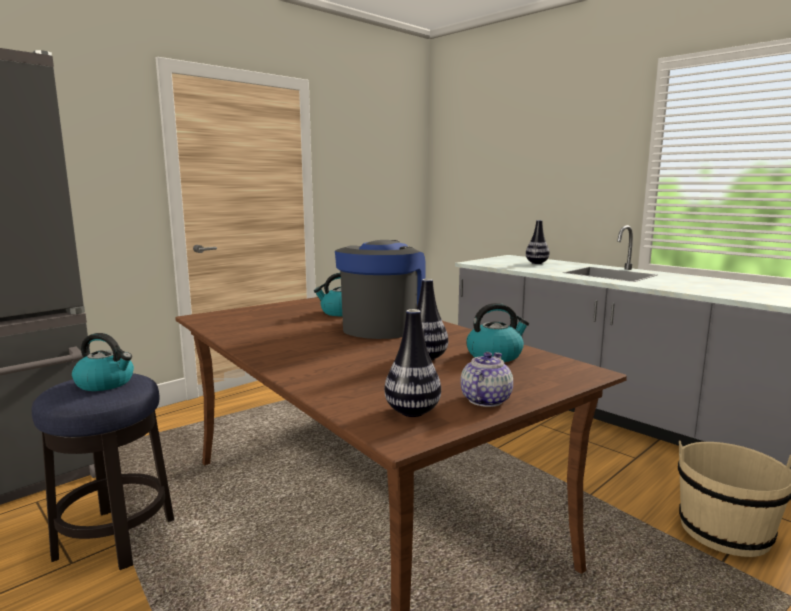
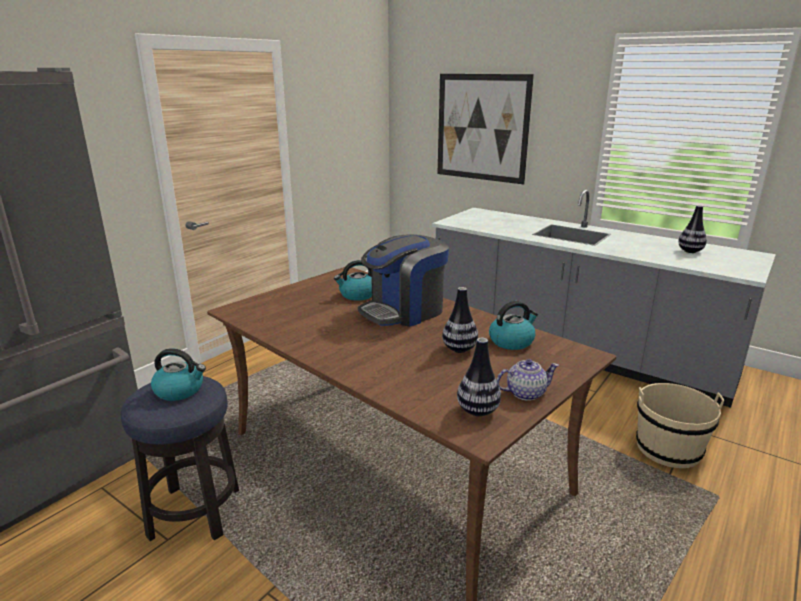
camera: 10 degrees left, 10 degrees up
(383, 326) = (404, 311): coffee machine -> coffee machine turned 135 degrees counterclockwise
(485, 400) = (525, 393): teapot -> teapot turned 60 degrees clockwise
(518, 172) = (482, 128): none -> picture
(537, 263) = (504, 220): vase -> vase (690, 251)

